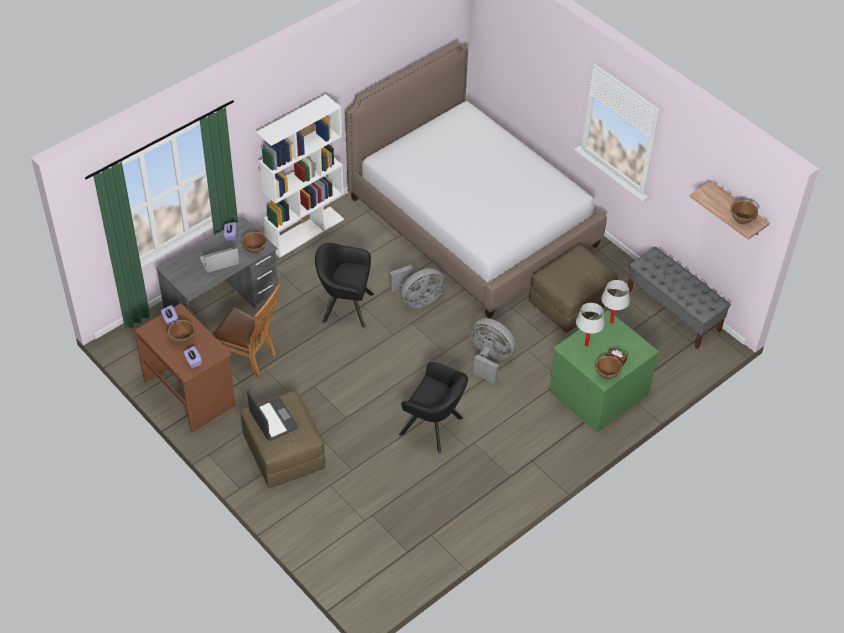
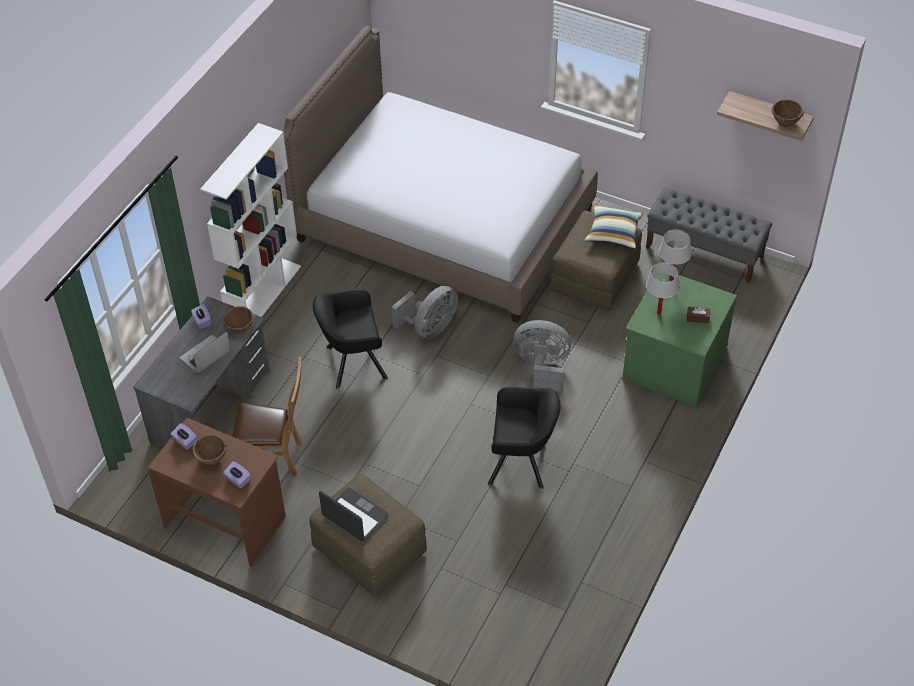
camera: 20 degrees left, 0 degrees up
(591, 270) = (613, 233): none -> pillow
(606, 374) = (697, 338): brown bowl -> none

